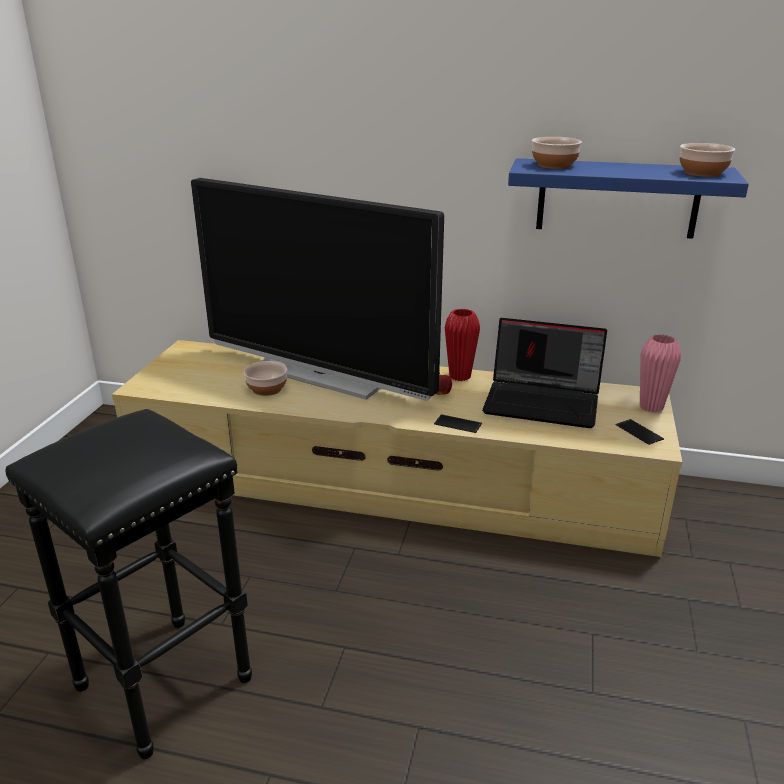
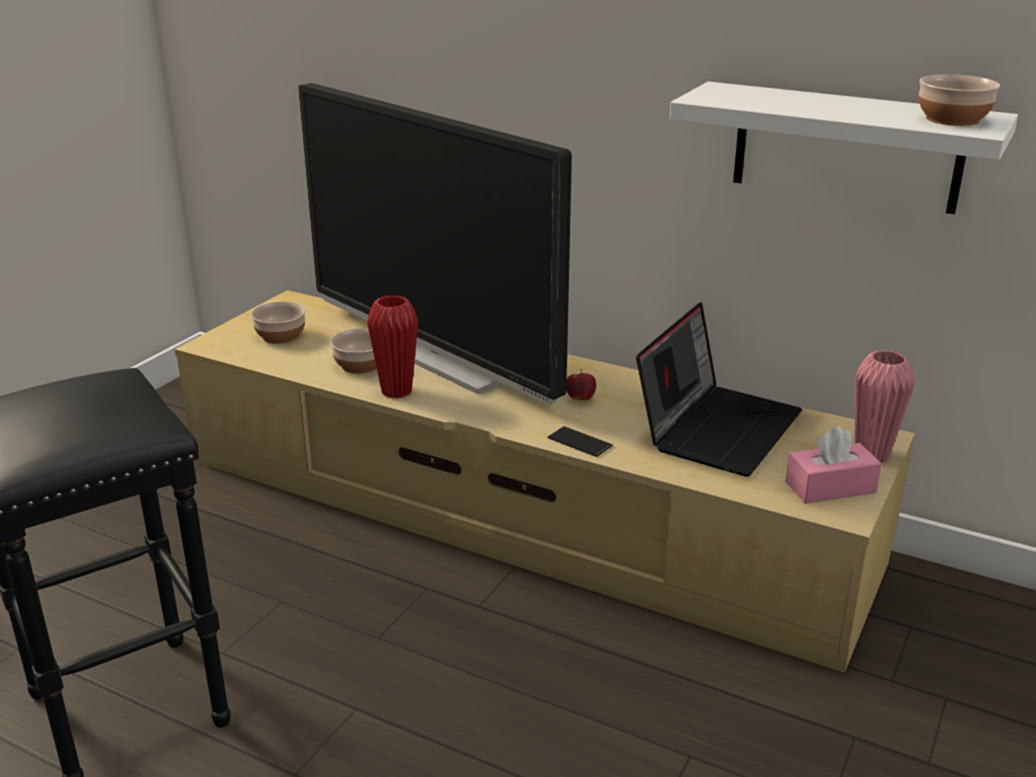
camera: 15 degrees right, 0 degrees up
(460, 376) = (621, 379): red vase -> red vase (396, 391)
(543, 402) = (717, 427): laptop -> laptop turned 90 degrees counterclockwise
(554, 165) = (746, 95): bowl -> bowl (280, 336)
(617, 198) = (846, 147): blue shelf -> white shelf
(639, 432) = (830, 487): phone -> pink tissue box

